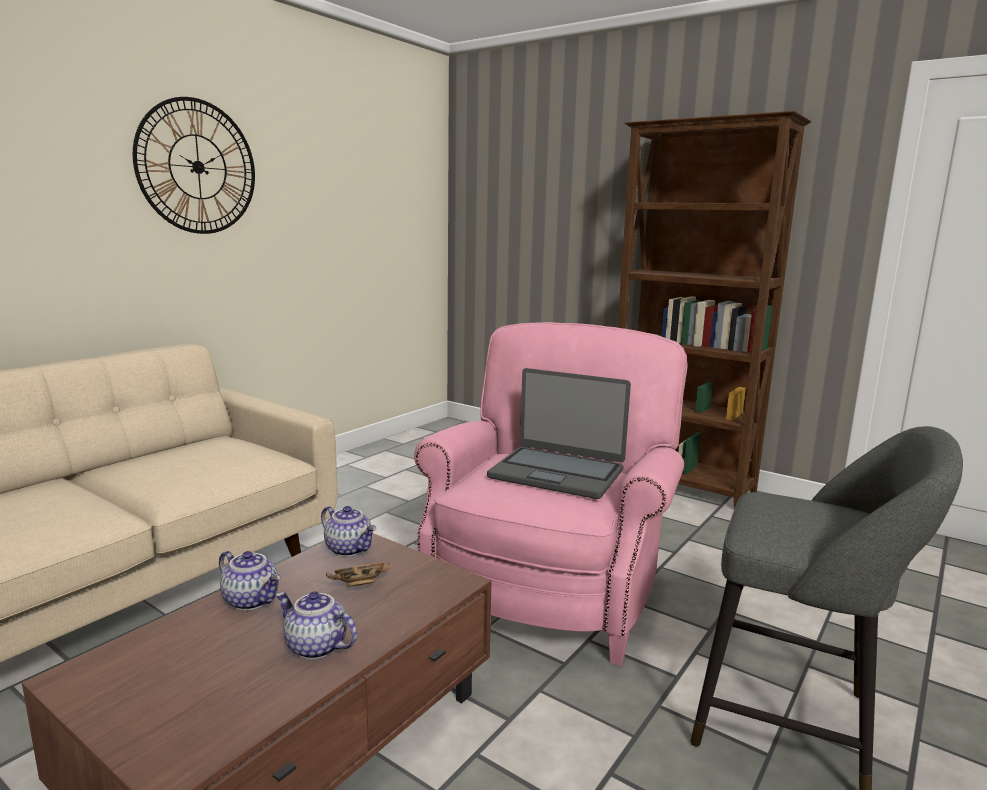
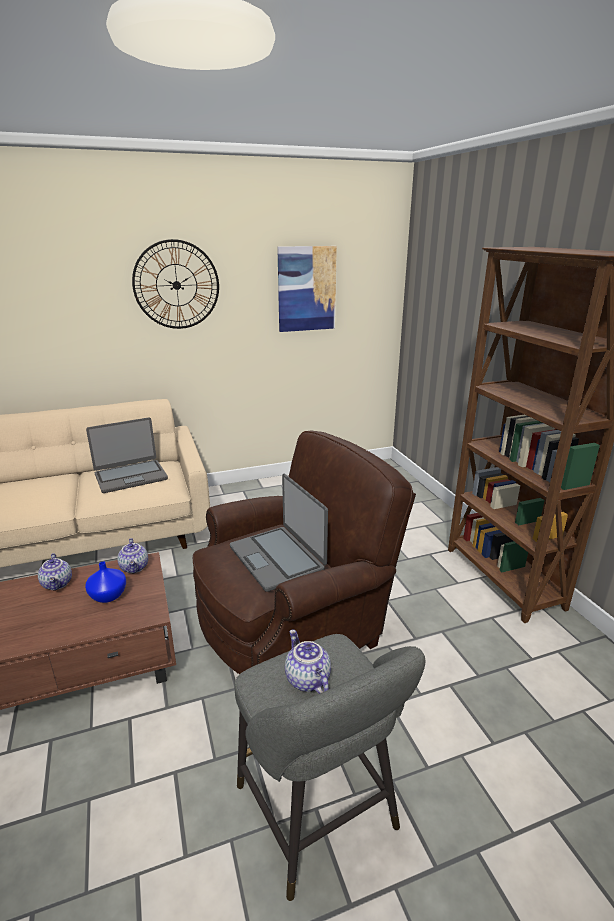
camera: 35 degrees right, 10 degrees up
(193, 457) = (131, 476): none -> laptop
(314, 647) = (44, 626): teapot -> teapot (306, 679)
(355, 191) = (306, 289): none -> picture
(360, 586) = (107, 596): bowl -> blue vase
(551, 584) = (296, 627): pink armchair -> brown armchair

